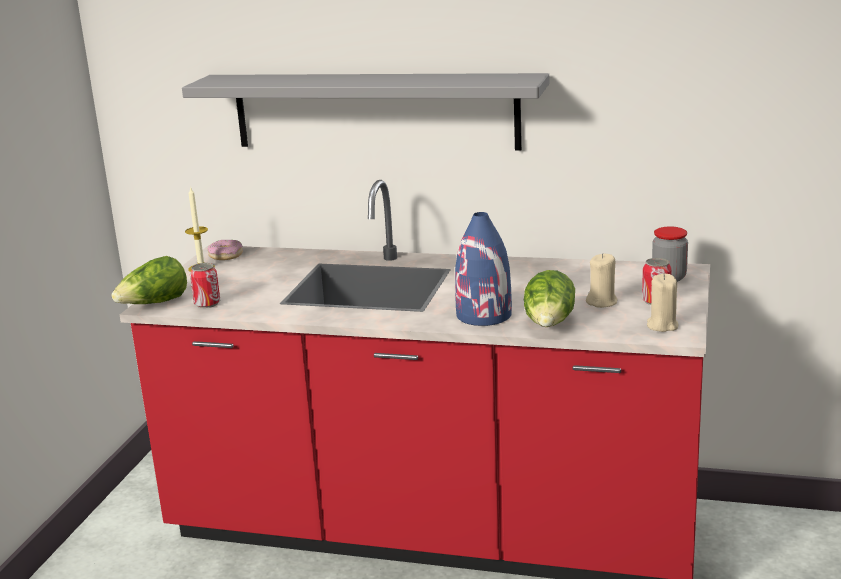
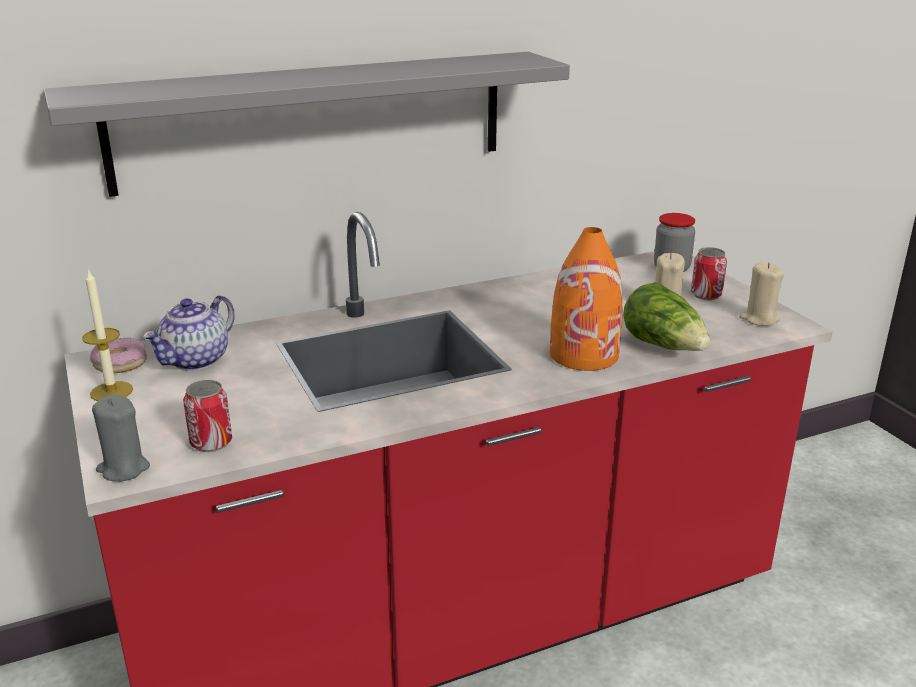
camera: 40 degrees left, 5 degrees up
(154, 304) = (123, 469): lettuce -> grey candle
(263, 263) = (196, 360): none -> teapot
(484, 315) = (584, 355): blue vase -> orange vase

